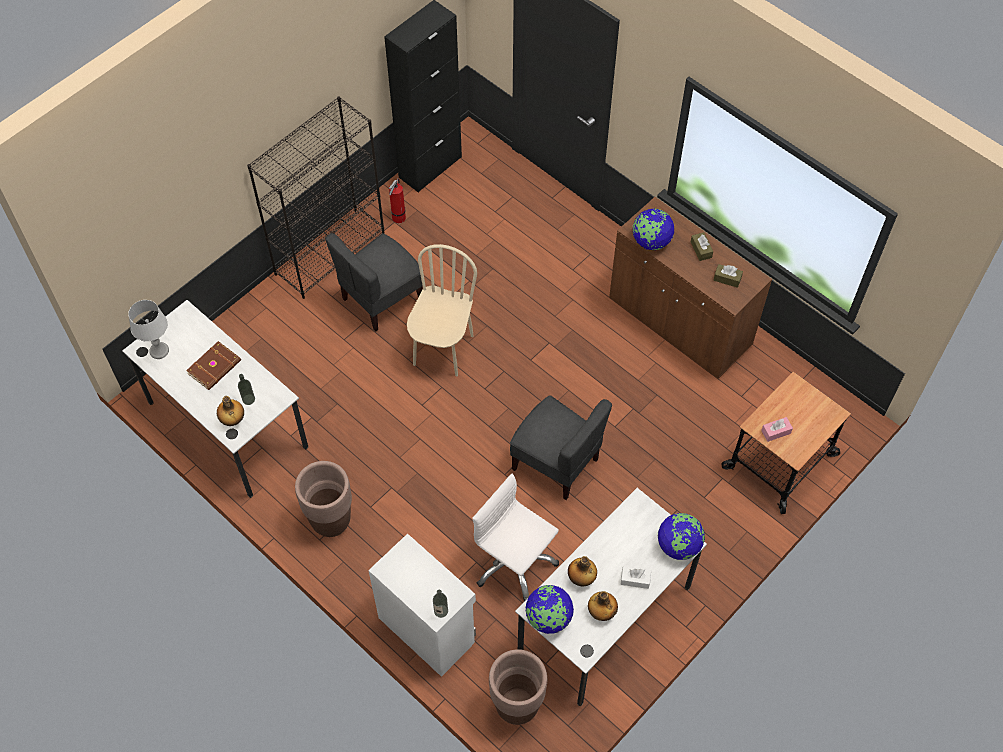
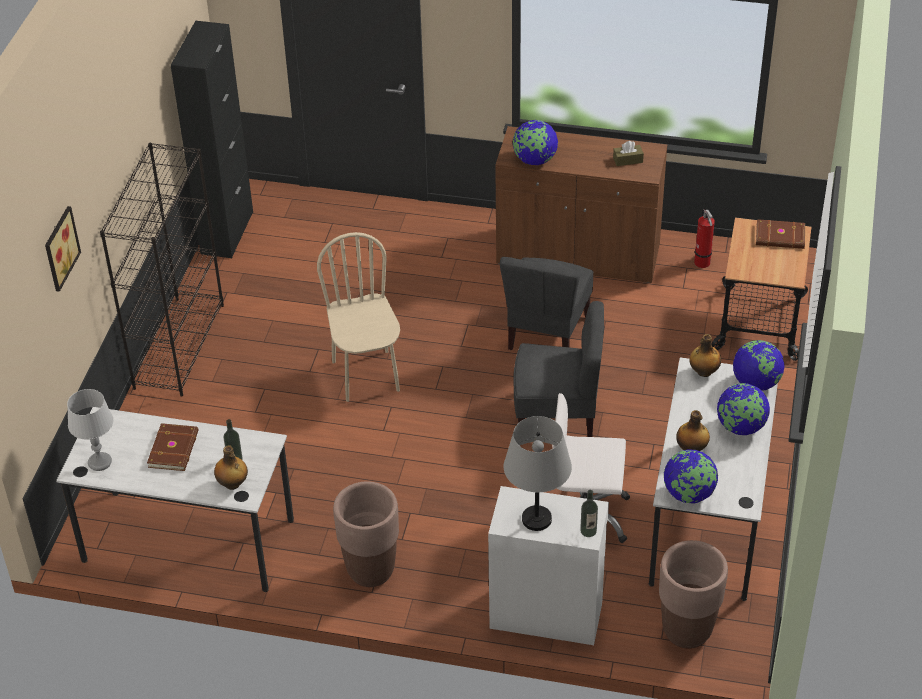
camera: 30 degrees left, 15 degrees down
(184, 177) = (59, 248): none -> picture
(381, 299) = (267, 361): grey chair -> grey chair (547, 333)
(398, 219) = (229, 288): fire extinguisher -> fire extinguisher (702, 264)
(411, 578) = (537, 519): none -> grey table lamp
(601, 612) = (732, 466): bottle -> bottle (703, 372)
(635, 579) = (740, 427): white tissue box -> globe
(701, 249) = (585, 148): brown tissue box -> none
(776, 432) = (760, 268): pink tissue box -> none
(816, 411) = (780, 237): none -> brown book

